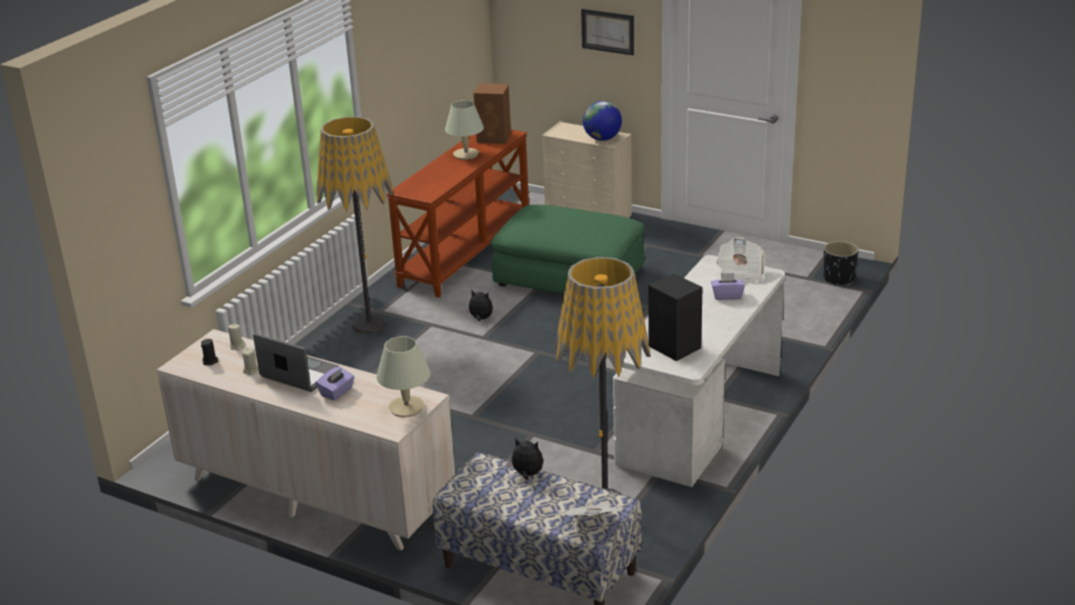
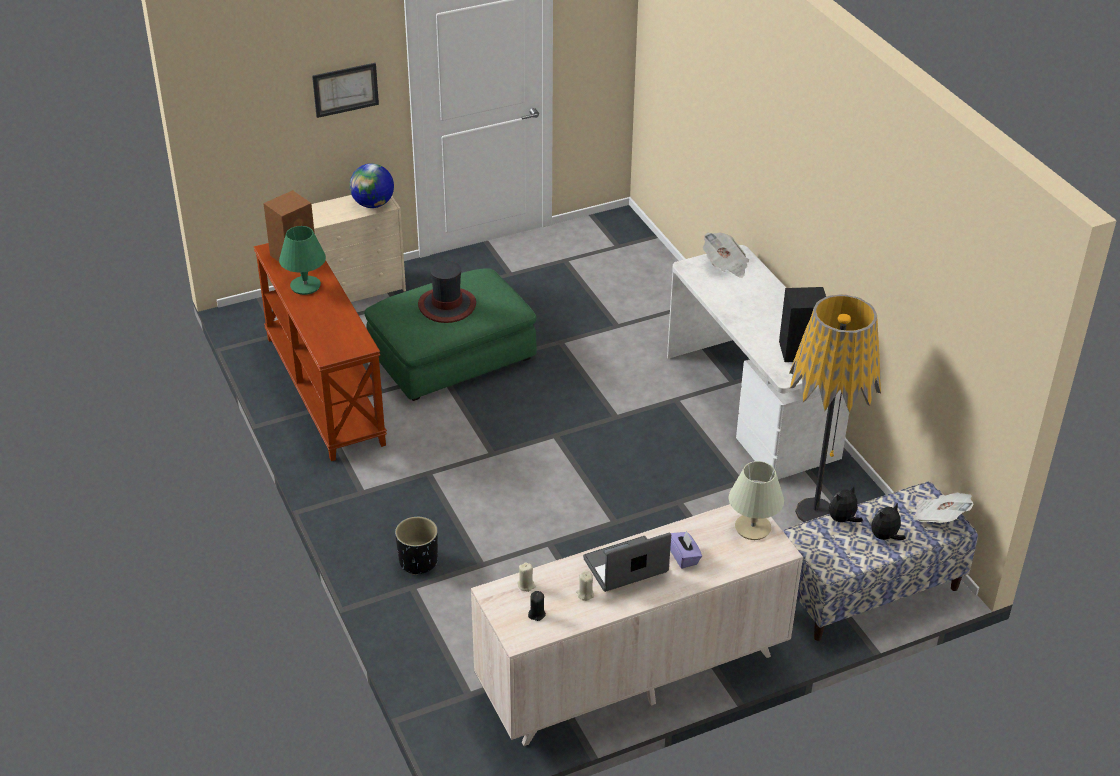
camera: 55 degrees left, 10 degrees up
(369, 325) = (379, 510): floor lamp -> none
(465, 154) = (305, 286): beige table lamp -> green table lamp
(480, 319) = (458, 440): plush toy -> plush toy (885, 537)
(561, 223) = (447, 305): none -> hat
(727, 296) = (750, 288): purple tissue box -> none
(838, 279) = (637, 234): black planter -> black planter (418, 562)

